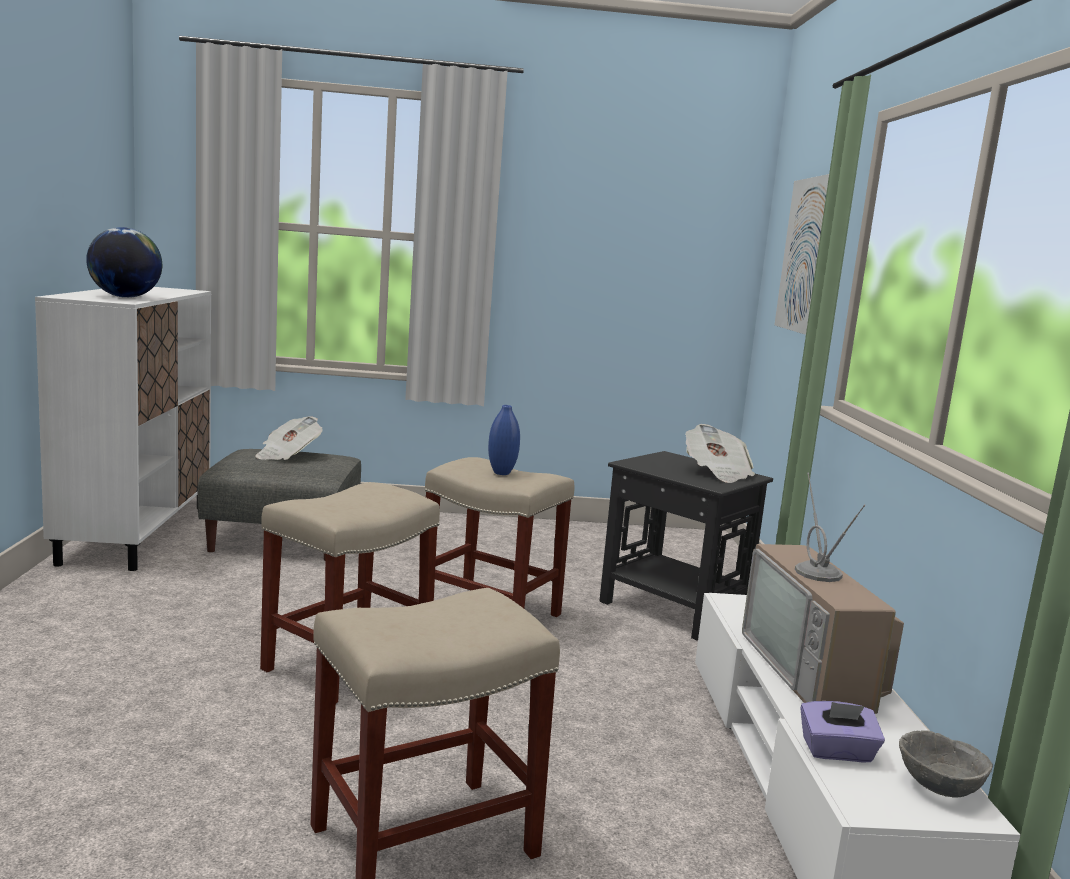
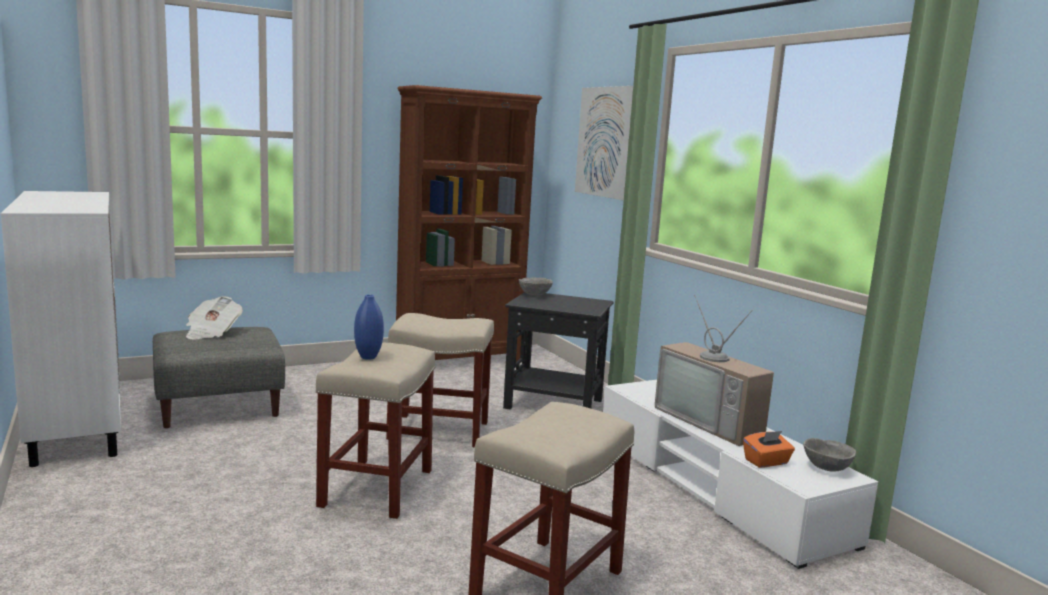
camera: 25 degrees left, 0 degrees up
(125, 297) = (74, 206): globe -> none
(501, 473) = (445, 322): blue vase -> blue vase (368, 357)
(603, 534) = (460, 360): none -> brown bookcase
(665, 457) = (534, 295): none -> grey bowl
(717, 473) = (579, 302): newspaper -> none
(837, 752) = (766, 462): purple tissue box -> orange tissue box

